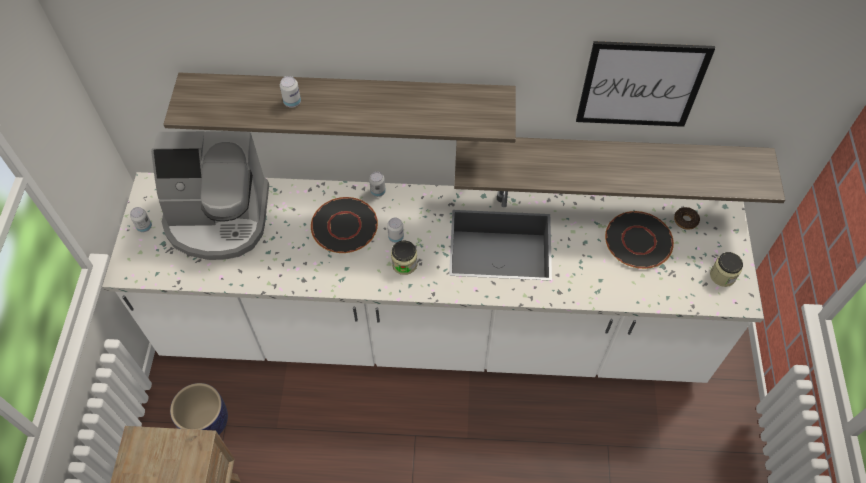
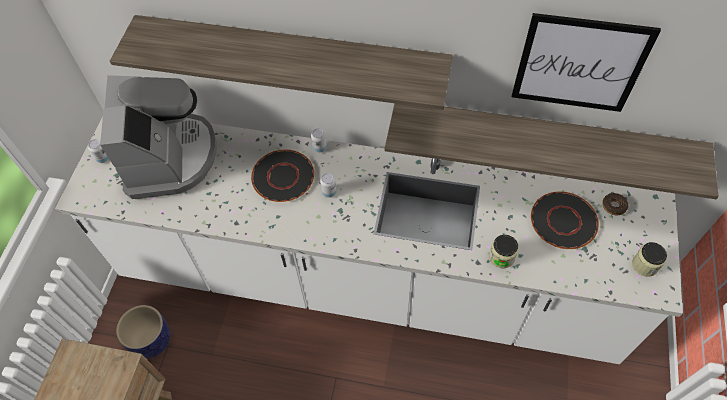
camera: 10 degrees right, 0 degrees up
(218, 218) = (170, 157): coffee machine -> coffee machine turned 105 degrees counterclockwise
(292, 102) = (233, 51): can -> none
(404, 264) = (333, 218): jar -> jar (501, 257)

